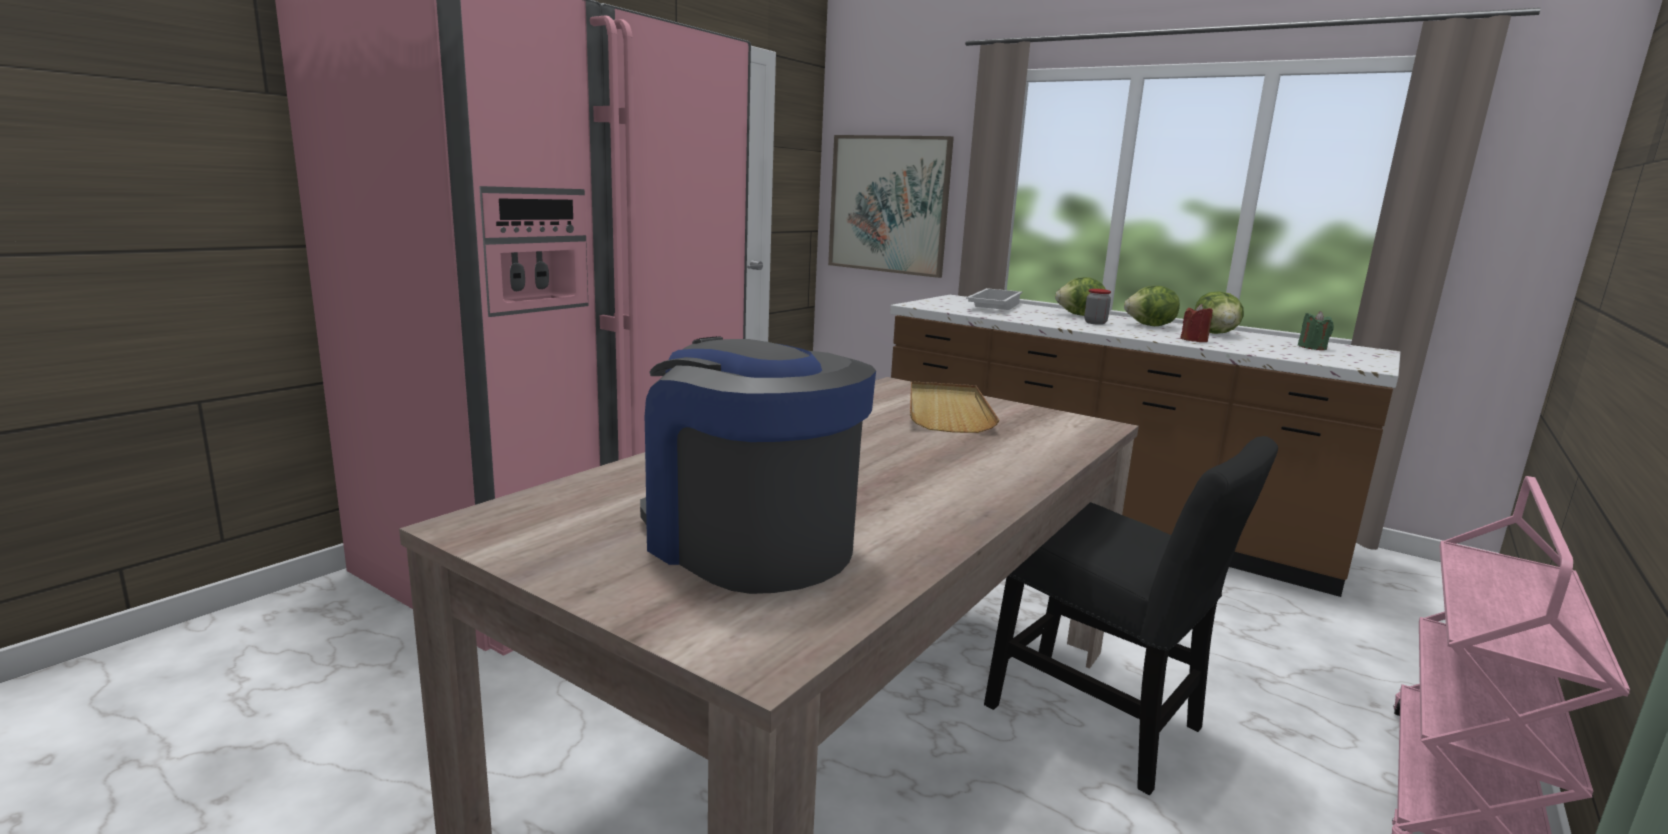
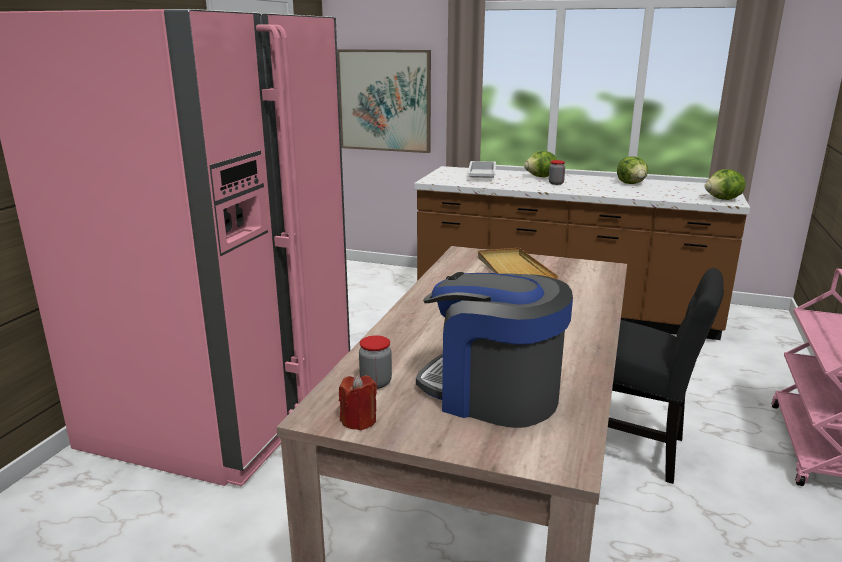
camera: 15 degrees left, 5 degrees up
(596, 502) = (376, 382): none -> jar
(1150, 326) = (590, 182): lettuce -> lettuce (723, 199)
(1194, 340) = (624, 192): red candle -> red candle (359, 420)
(1312, 347) = (691, 189): green candle -> none

